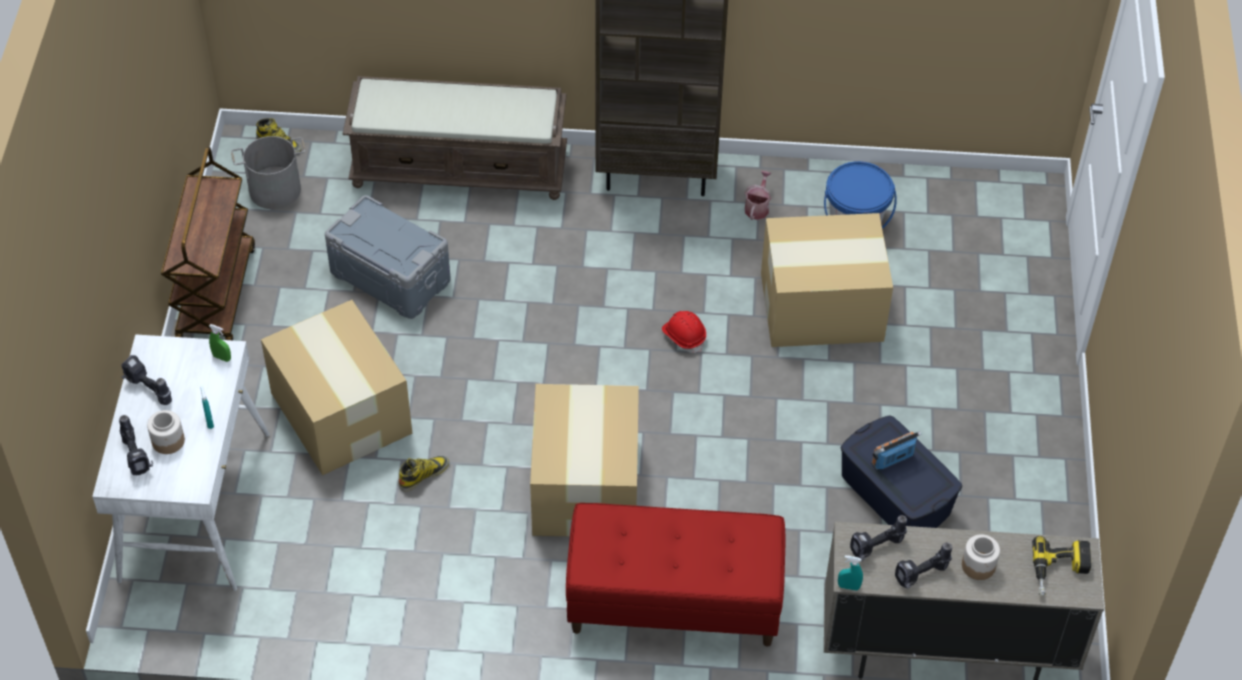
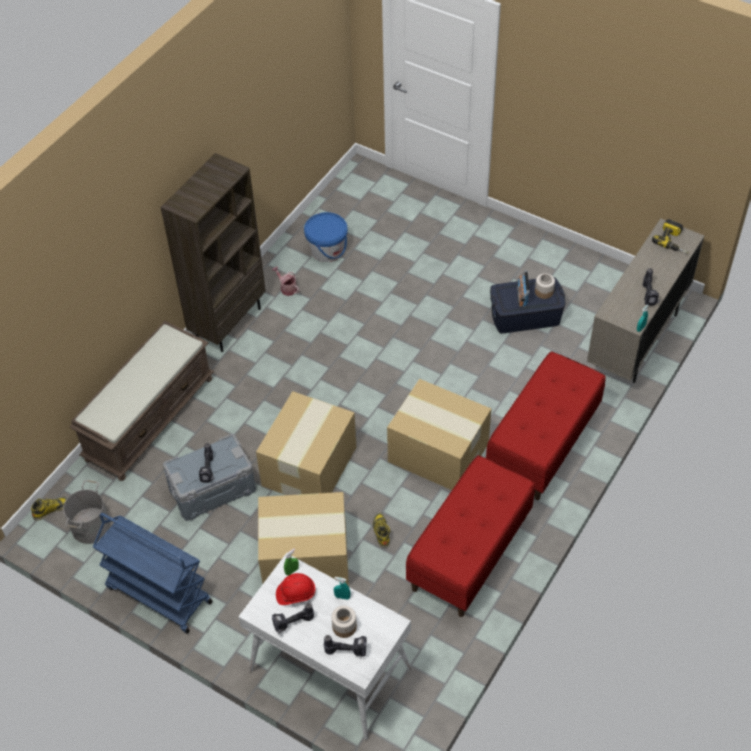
camera: 60 degrees left, 0 degrees up
(215, 294) = (158, 595): brown cart -> blue cart
(442, 586) = (470, 553): none -> red bench
(684, 336) = (359, 361): red hard hat -> red hard hat (295, 593)
(823, 307) = (379, 291): cardboard box -> cardboard box (310, 465)
(877, 549) = (622, 306): power drill -> power drill (209, 471)
(978, 565) = (654, 270): jar -> jar (544, 291)

